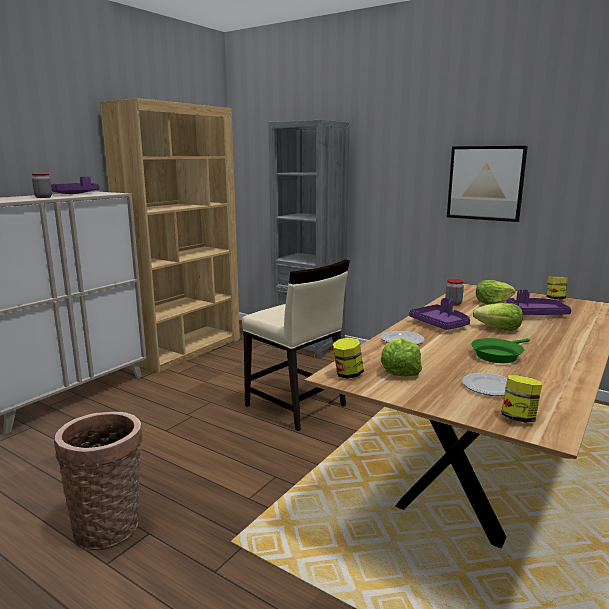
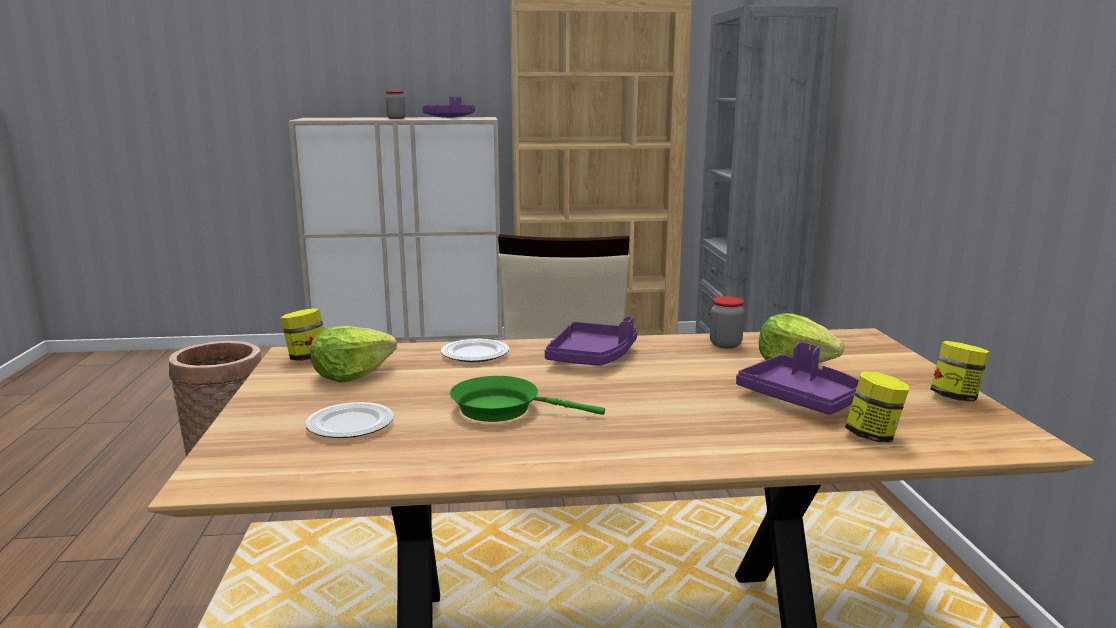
camera: 50 degrees right, 0 degrees up
(485, 183) = (985, 122): picture -> none
(498, 329) = (643, 389): lettuce -> none
(518, 418) = (250, 457): jar -> jar (873, 436)

